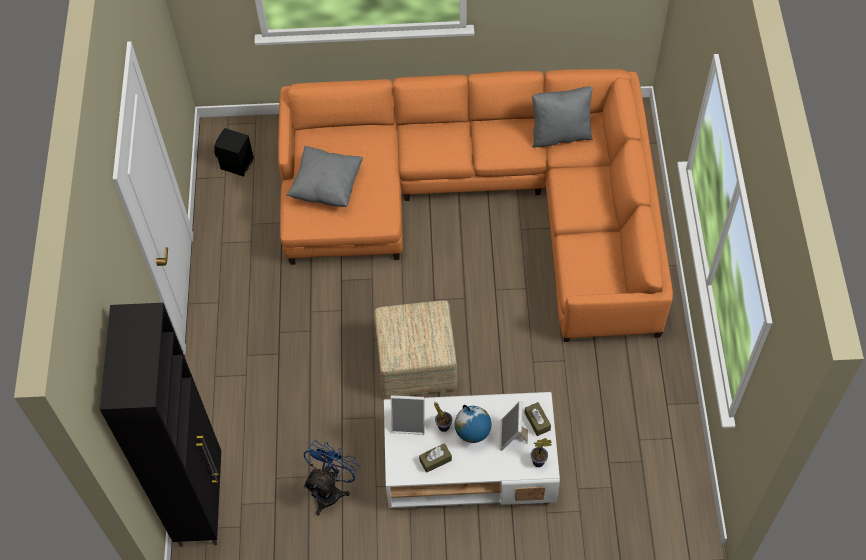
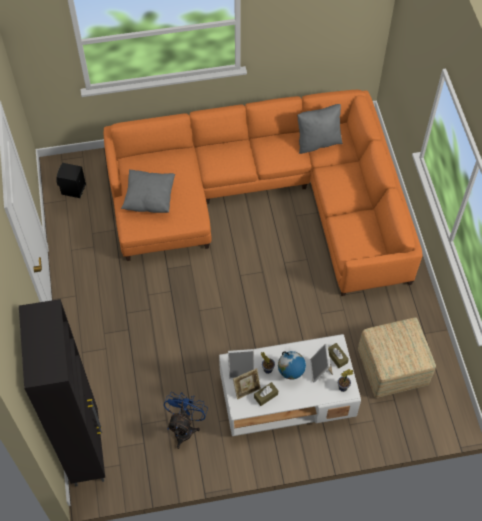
camera: 10 degrees left, 0 degrees up
(412, 449) = (247, 389): none -> picture frame
(415, 364) = (234, 326): ottoman -> ottoman (391, 369)

